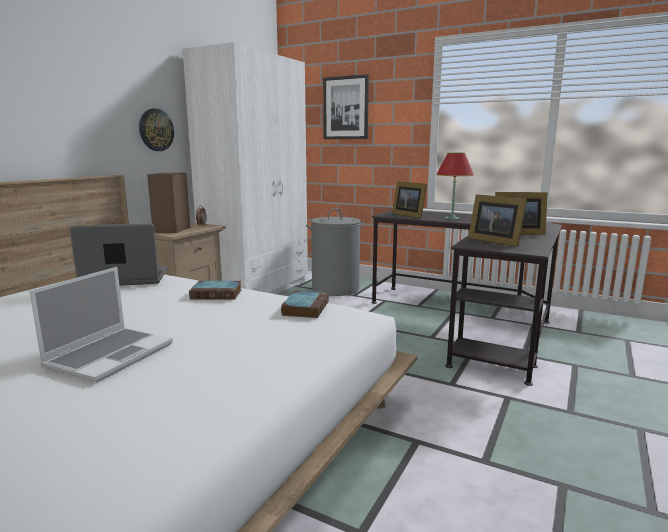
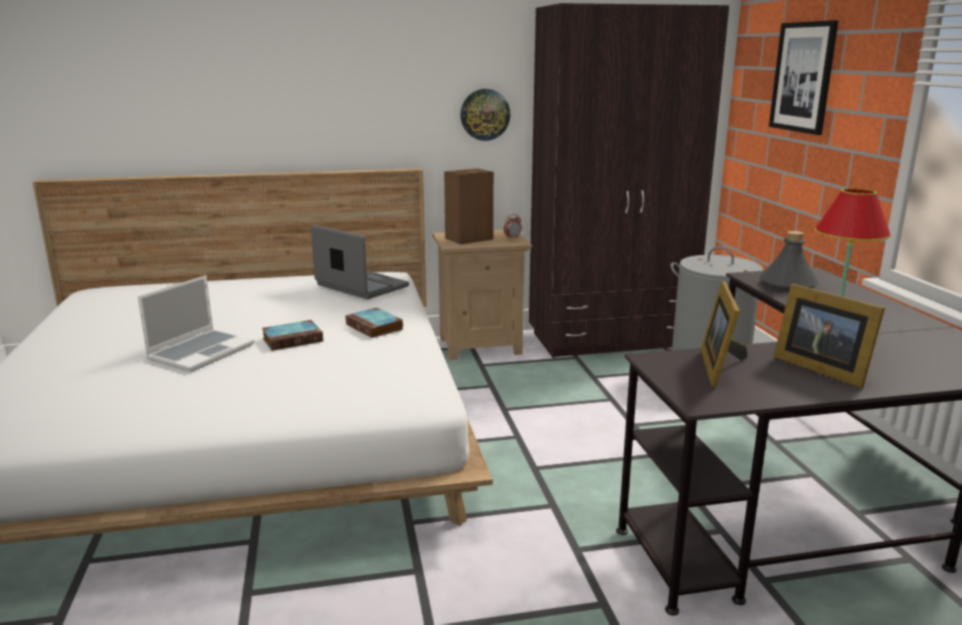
camera: 50 degrees right, 5 degrees up
(110, 355) = (201, 352): laptop -> laptop turned 45 degrees counterclockwise
(258, 290) = (610, 339): white wardrobe -> brown wardrobe
(305, 308) = (394, 370): book -> book (293, 339)
(408, 215) = (788, 285): picture frame -> grey bottle

